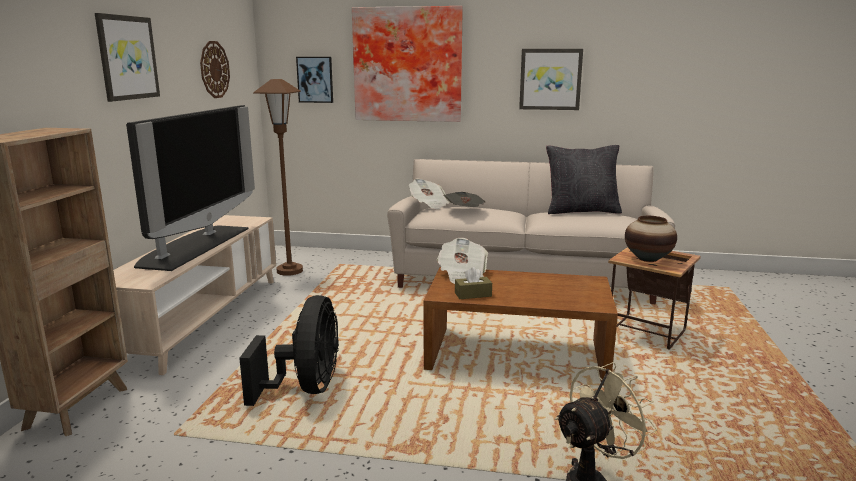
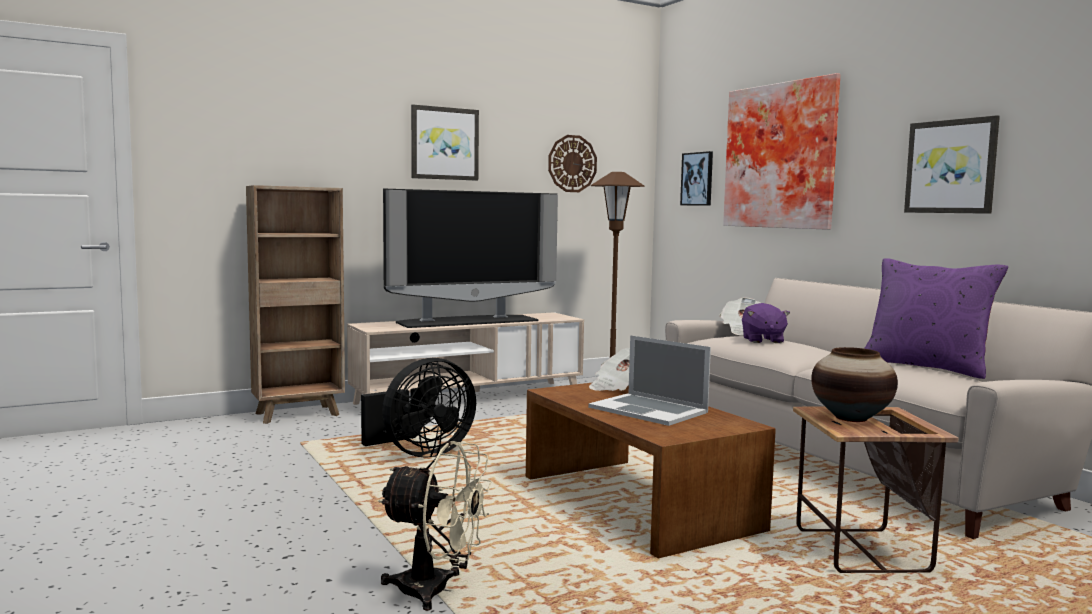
camera: 50 degrees right, 10 degrees down
(465, 211) = (762, 340): newspaper -> purple plush toy
(473, 294) = (578, 398): brown tissue box -> none
(531, 288) = (648, 410): none -> laptop
(581, 211) = (926, 367): black pillow -> purple pillow

